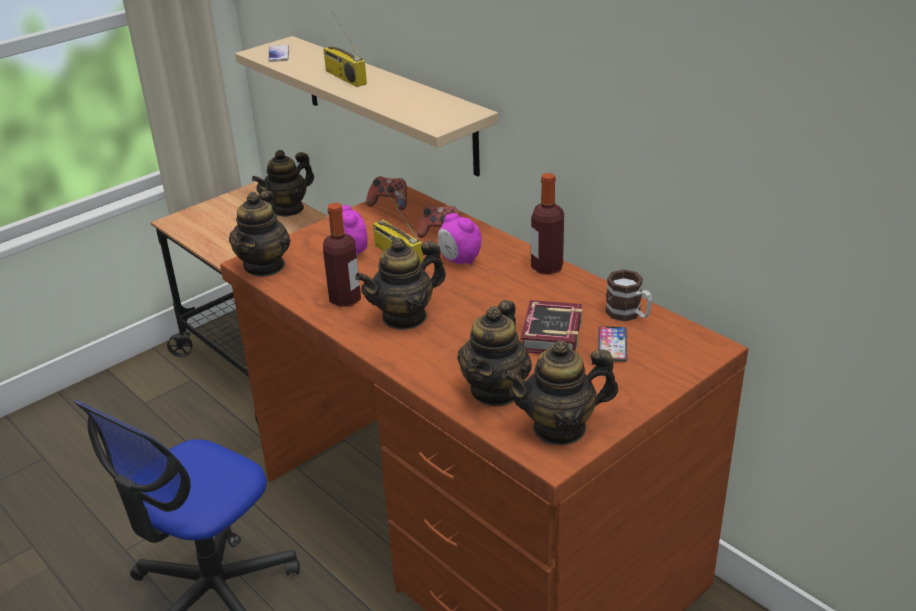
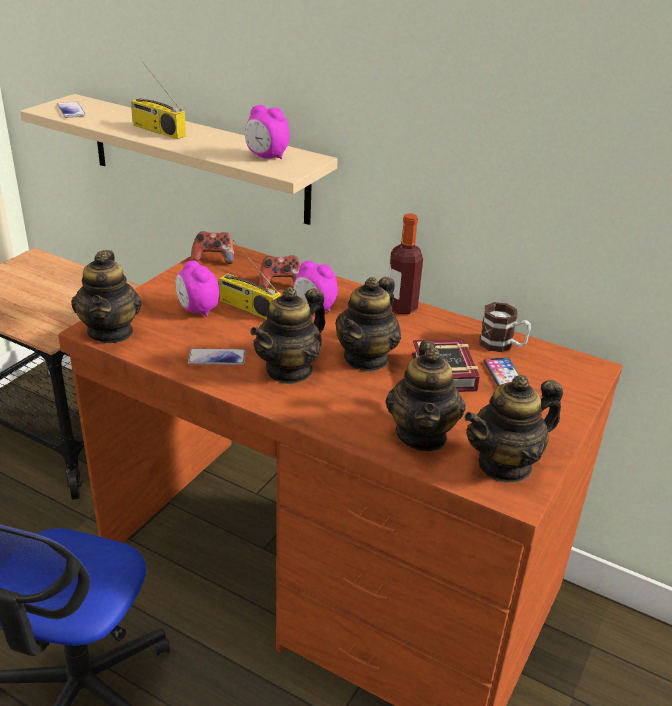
camera: 20 degrees left, 0 degrees up
(288, 209) = (77, 275): teapot -> teapot (366, 358)
(345, 299) = (217, 358): bottle -> phone
(429, 108) = (266, 157): none -> alarm clock

